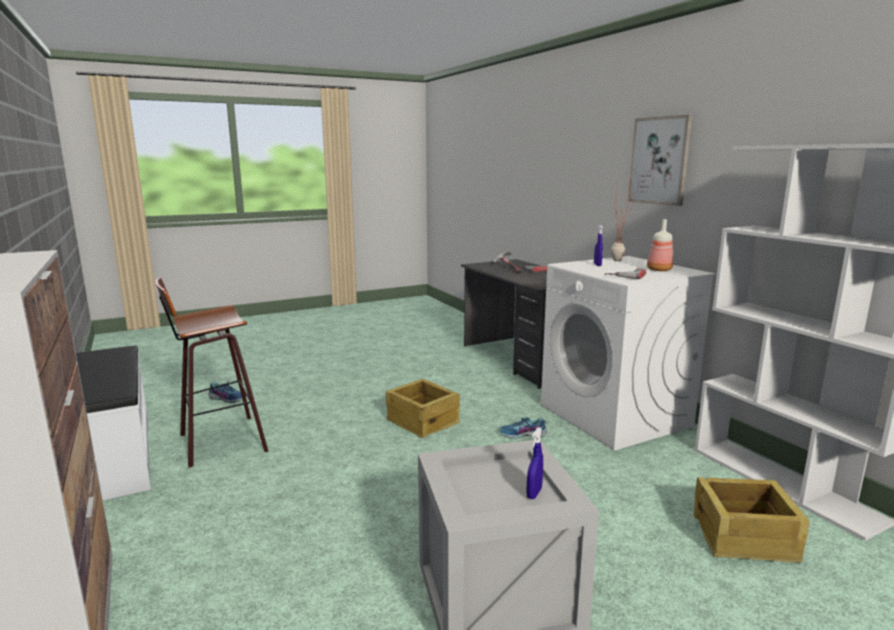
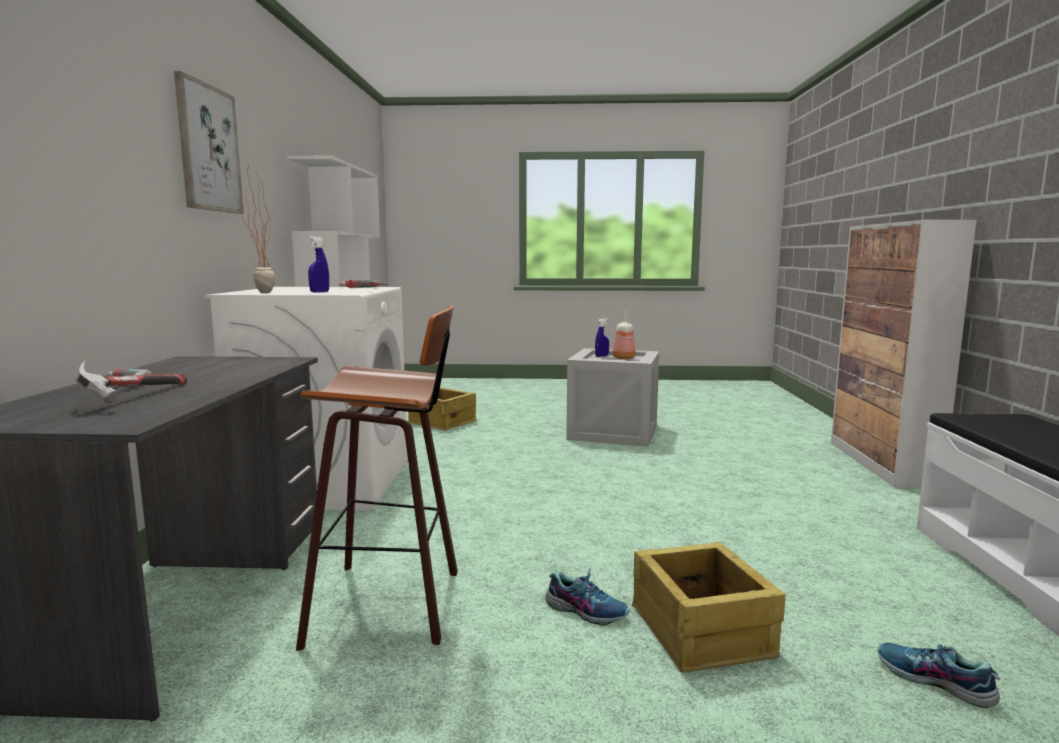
camera: 150 degrees left, 5 degrees down
(219, 442) = (869, 568): stool -> stool (392, 603)
(423, 421) = (549, 528): crate -> crate (700, 632)
(522, 434) = (458, 488): shoe -> shoe (586, 610)
(658, 270) = (300, 288): bottle -> bottle (624, 358)

